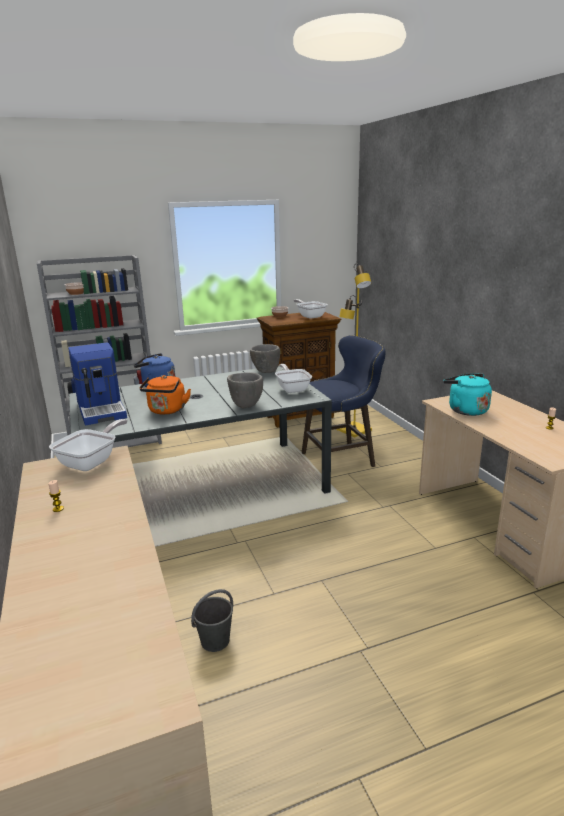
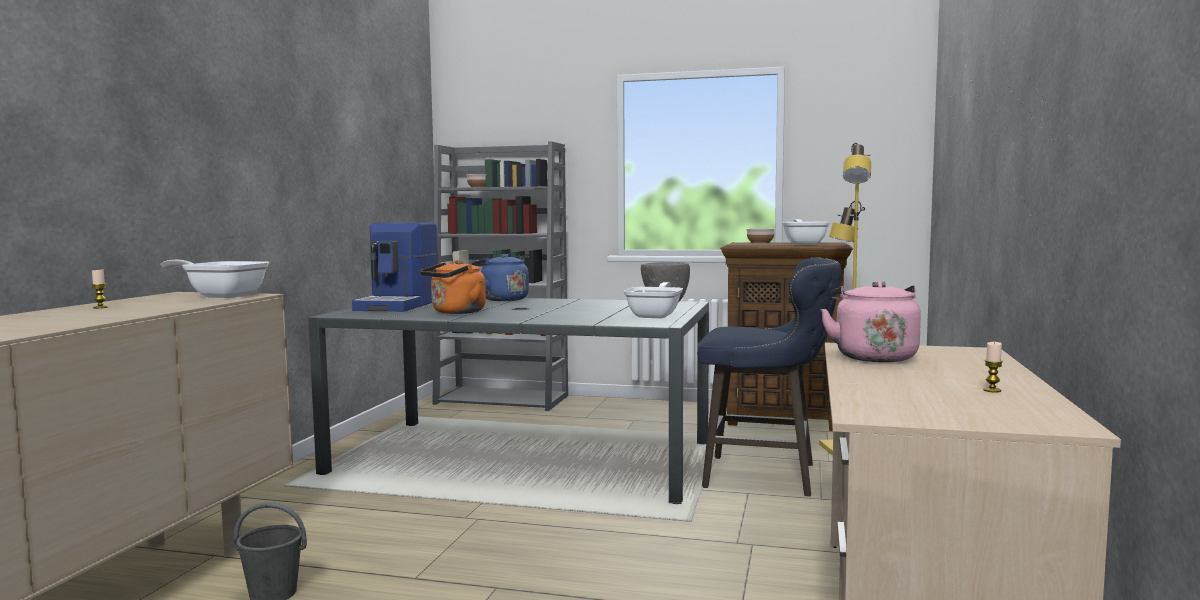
camera: 35 degrees right, 15 degrees down
(92, 461) = (221, 296): frying pan -> frying pan turned 135 degrees counterclockwise
(246, 405) = (555, 318): grey bowl -> none
(465, 410) = (873, 357): turquoise kettle -> pink kettle

